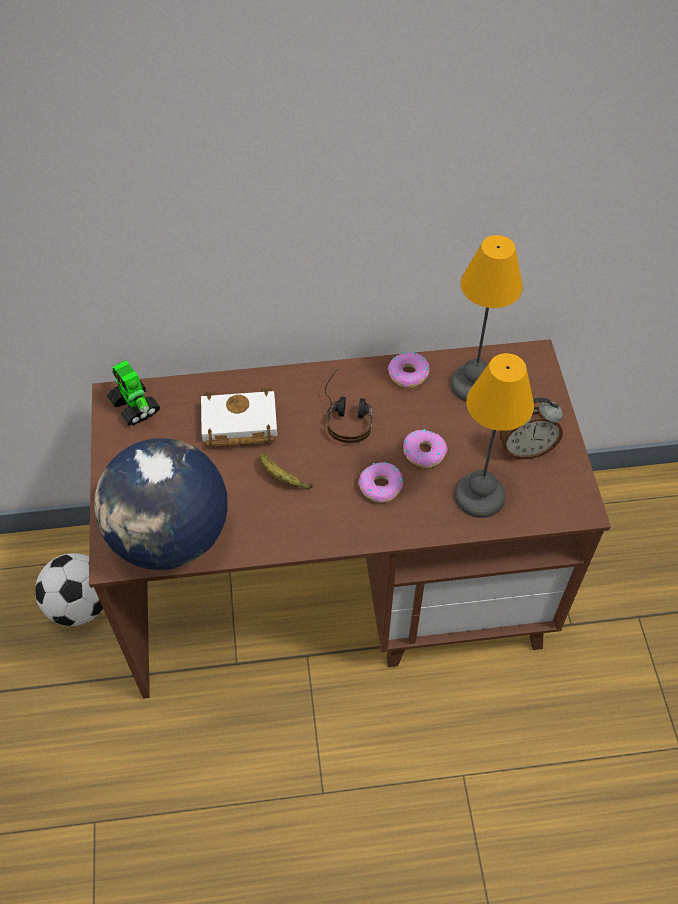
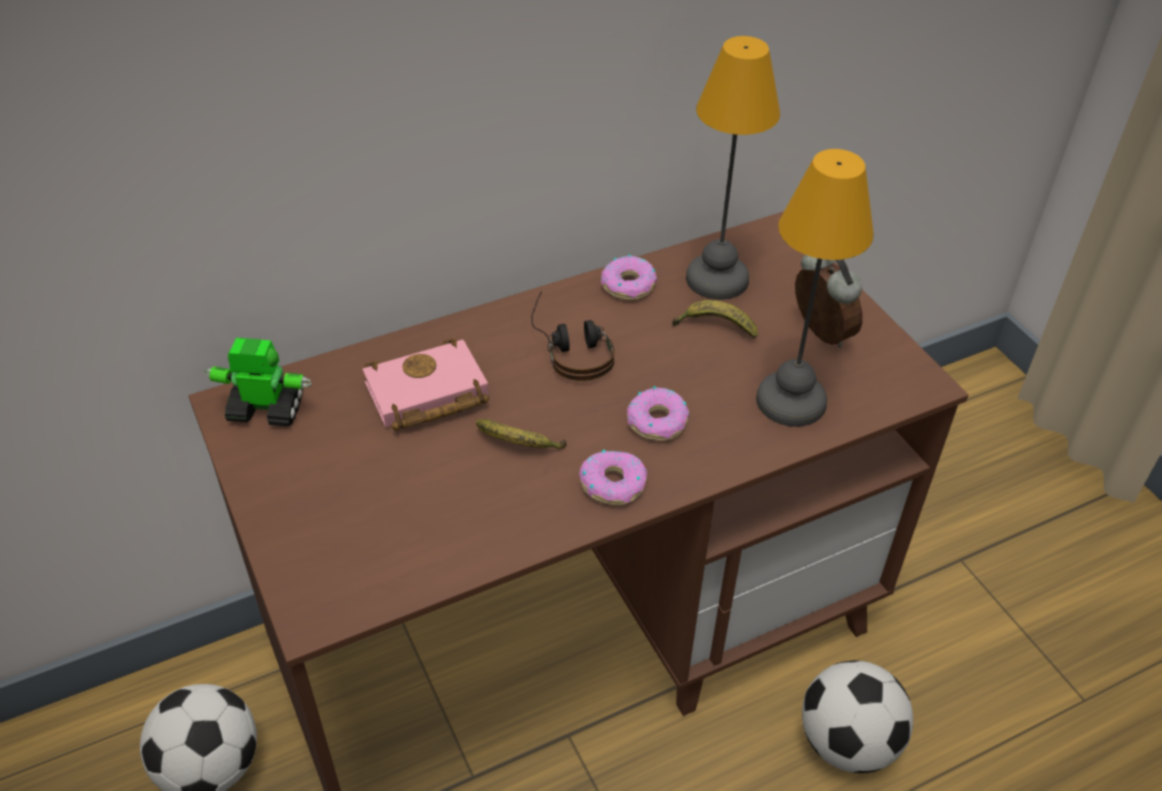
camera: 20 degrees left, 10 degrees down
(135, 407) = (265, 409): toy robot -> toy robot turned 150 degrees clockwise
(170, 537) = (389, 562): globe -> none
(237, 424) = (425, 395): white book -> pink book
(424, 452) = (694, 368): donut -> donut (613, 484)
(453, 424) = (715, 327): none -> banana
(492, 721) = (847, 743): none -> football
(525, 449) = (819, 334): alarm clock -> alarm clock turned 90 degrees counterclockwise

